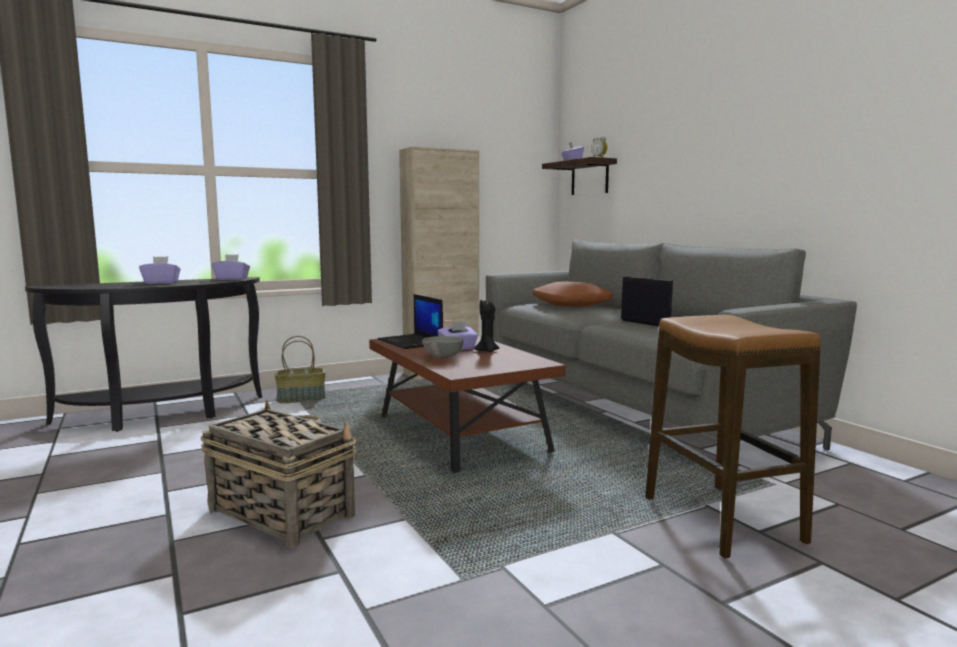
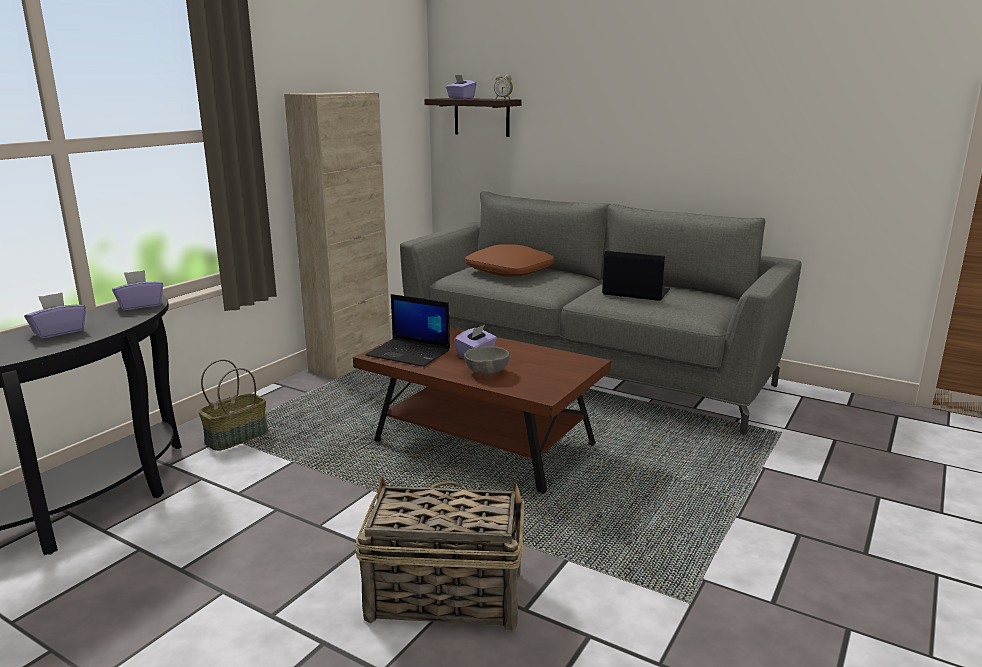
camera: 30 degrees left, 10 degrees up
(487, 351) = (511, 353): black candle -> none
(722, 520) = (787, 478): stool -> none

